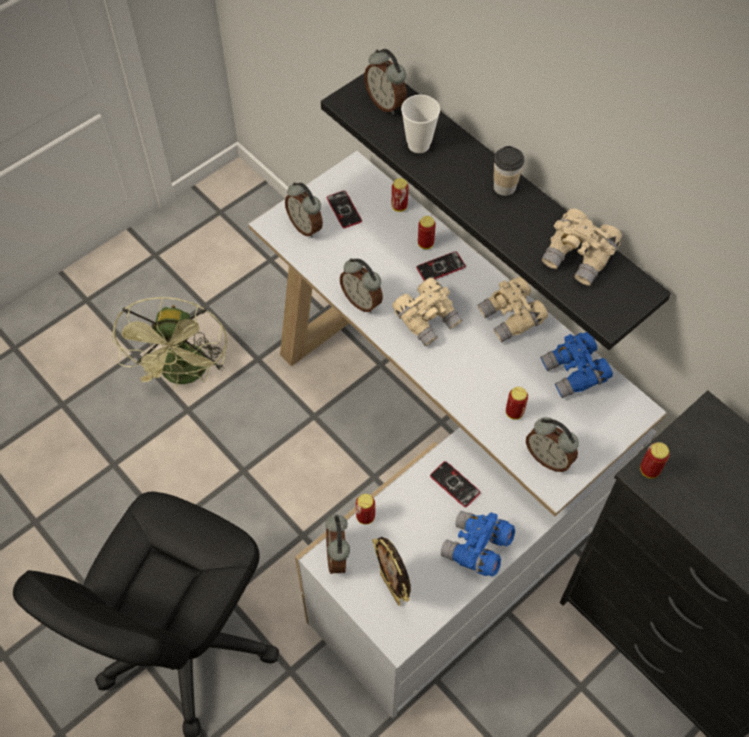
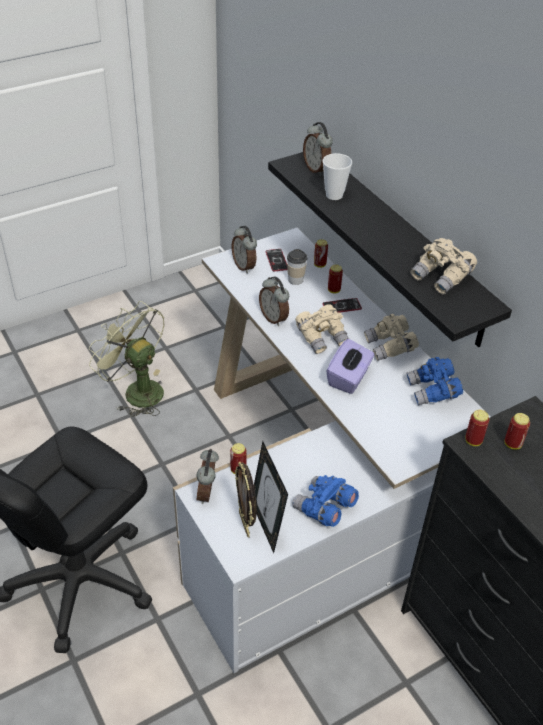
camera: 10 degrees right, 15 degrees down
(185, 374) = (136, 390): green fan -> green fan turned 120 degrees clockwise
(416, 584) = (267, 524): none -> picture frame
(455, 484) = (318, 460): phone -> none
(472, 373) = (349, 378): none -> purple tissue box
(504, 187) = (393, 228): cup -> cup (295, 280)
(514, 412) = (376, 409): can -> can (512, 444)
(548, 458) = (397, 445): alarm clock -> none

